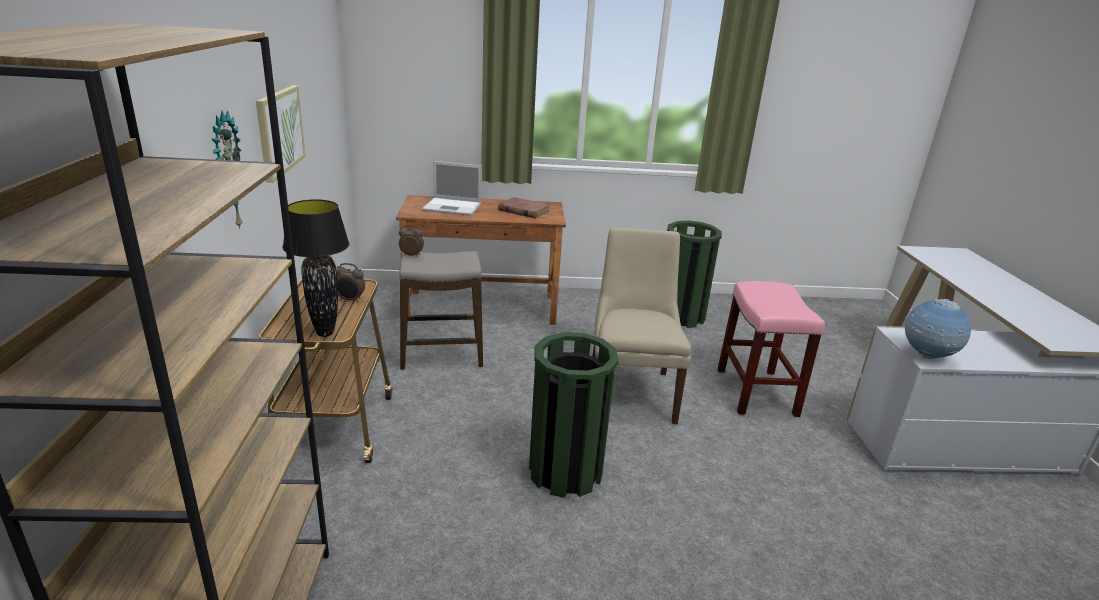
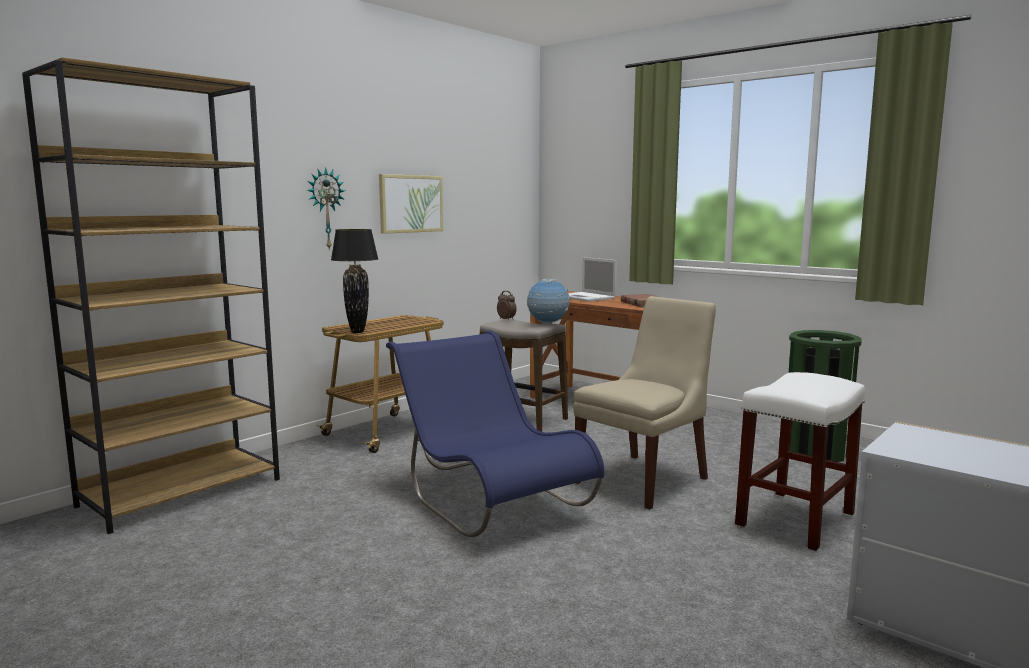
camera: 45 degrees right, 15 degrees down
(350, 300) = (407, 325): alarm clock -> none
(565, 471) = (489, 499): green trash can -> blue chair
(755, 392) = (795, 519): pink stool -> white stool
(927, 356) = (903, 448): globe -> globe (548, 324)

